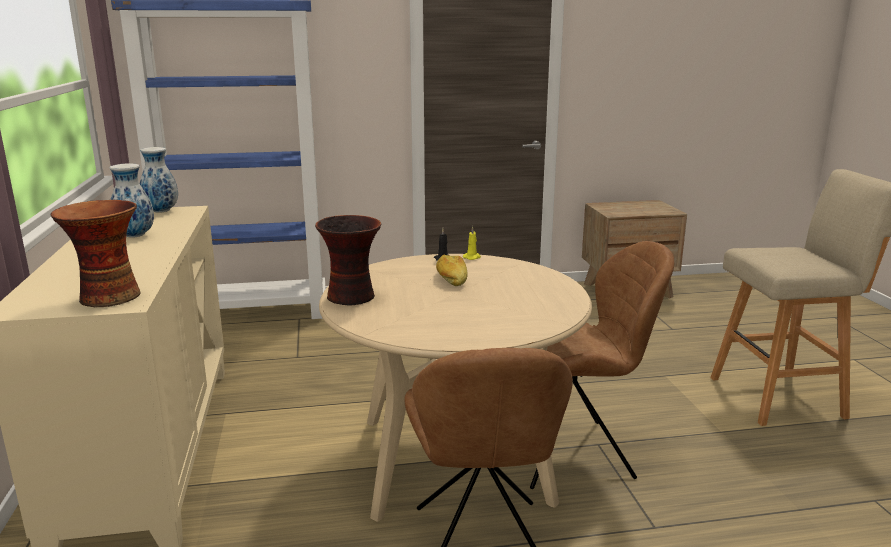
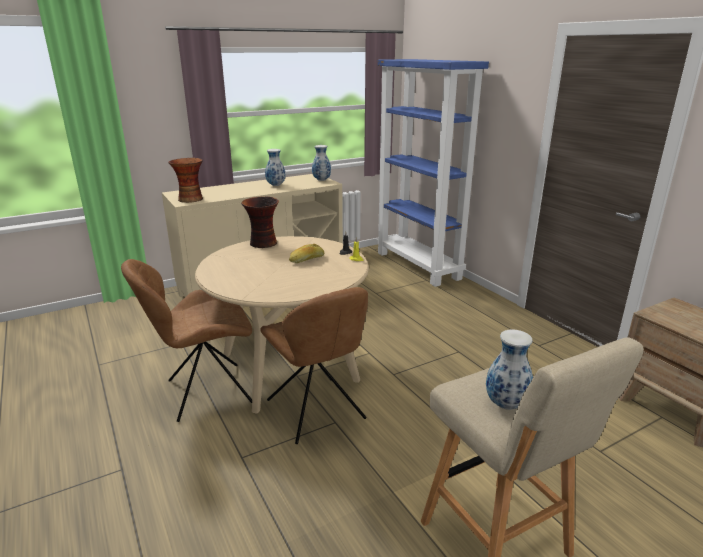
camera: 70 degrees right, 5 degrees up
(806, 258) = (507, 405): none -> vase

